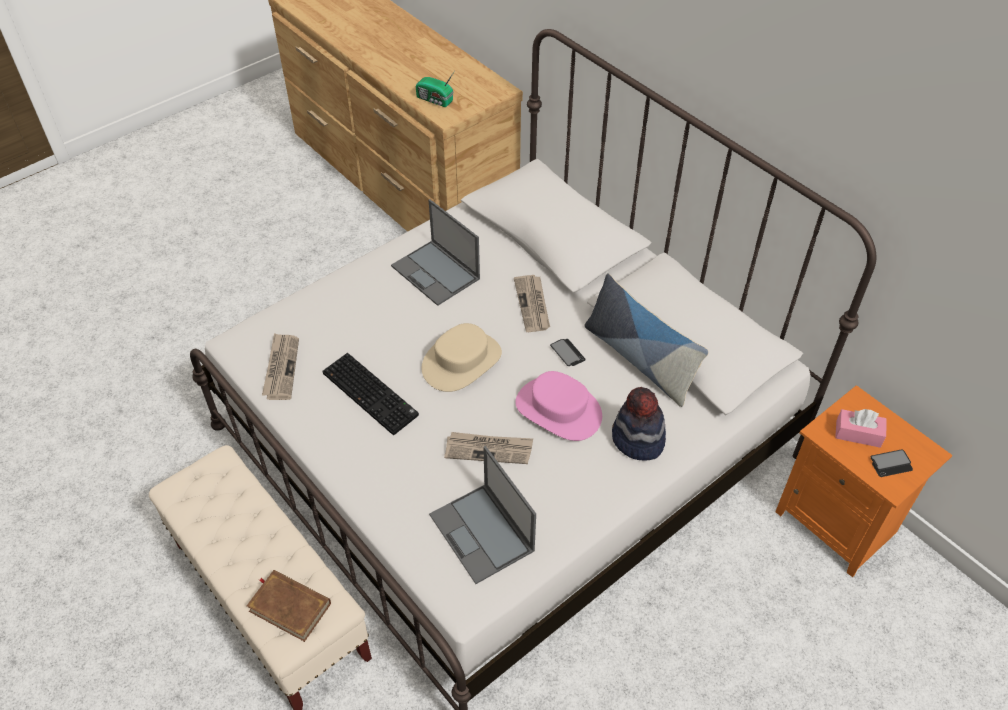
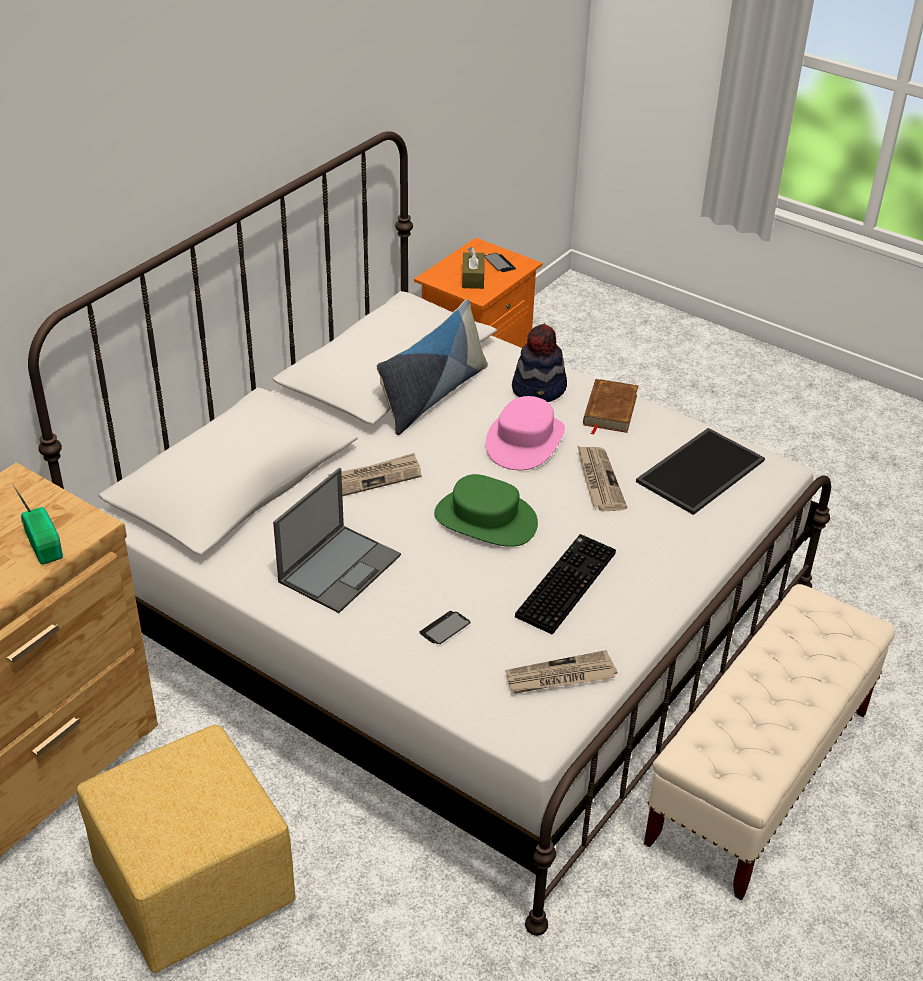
camera: 105 degrees left, 10 degrees down
(290, 607) = (828, 632): brown book -> brown book (609, 410)
(324, 275) = (191, 887): none -> yellow ottoman
(435, 100) = (45, 543): radio -> radio turned 45 degrees counterclockwise
(461, 361) = (485, 520): beige hat -> green hat
(482, 533) = (699, 470): laptop -> tray
(567, 353) = (442, 444): phone -> phone (444, 629)
(858, 434) = (473, 278): pink tissue box -> brown tissue box

